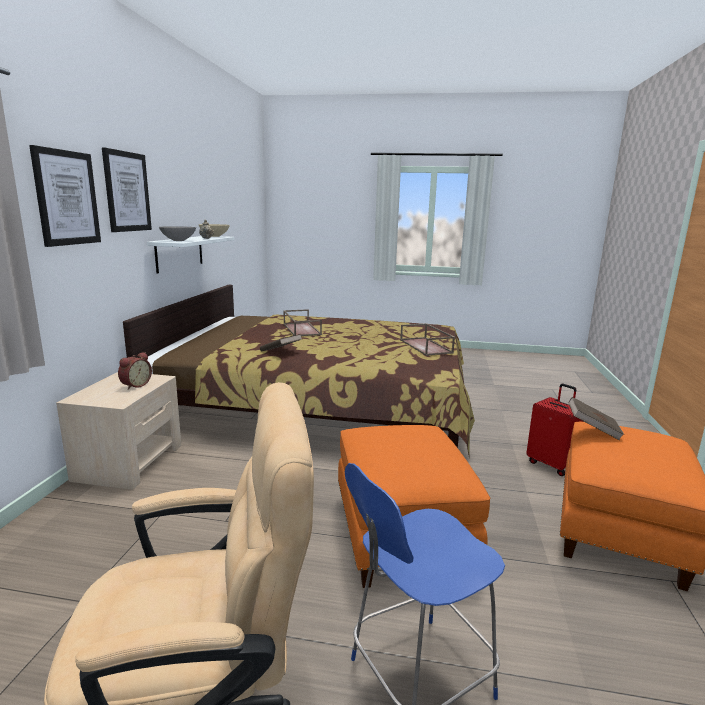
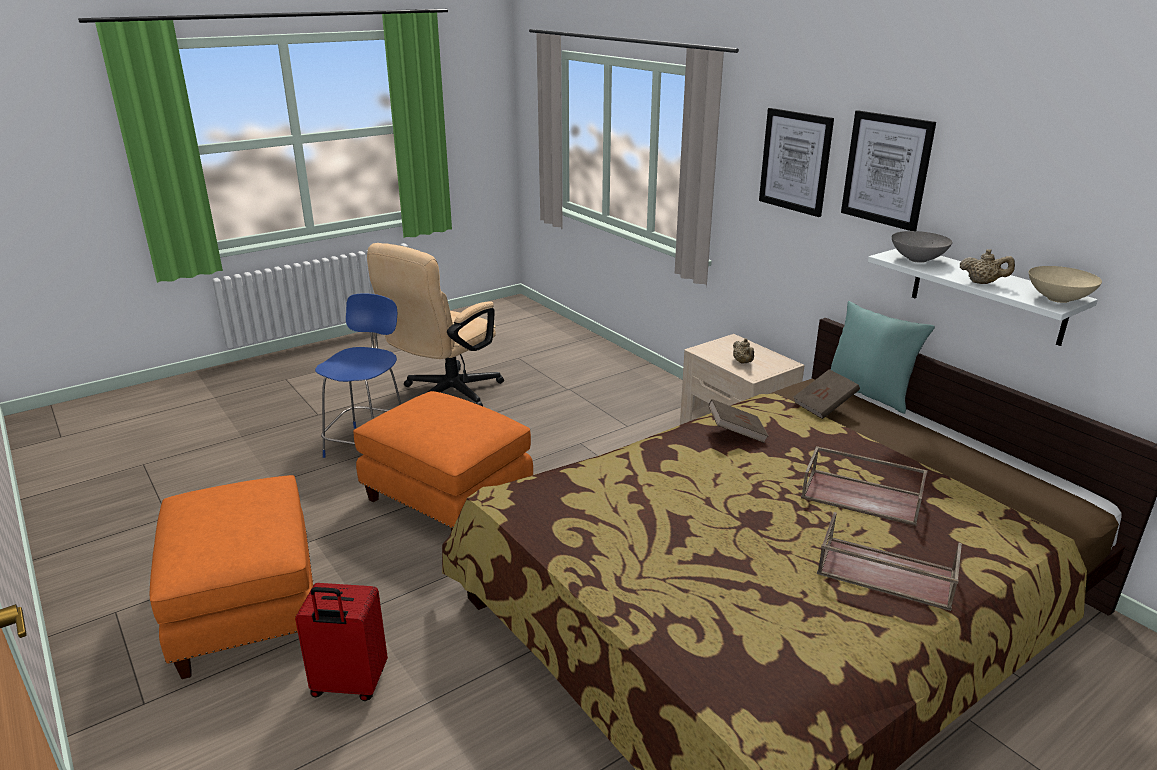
camera: 135 degrees right, 10 degrees up
(135, 385) = (743, 362): alarm clock -> beige teapot
(169, 346) = (869, 394): none -> turquoise pillow
(426, 346) = (616, 558): brown tray -> brown tray (884, 573)
(592, 429) = (277, 515): brown book -> brown book (824, 406)

